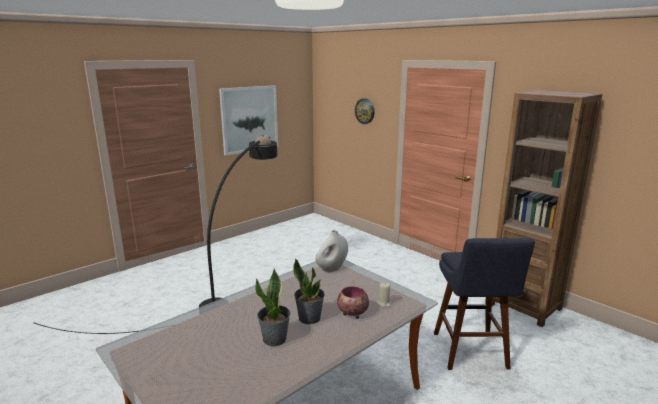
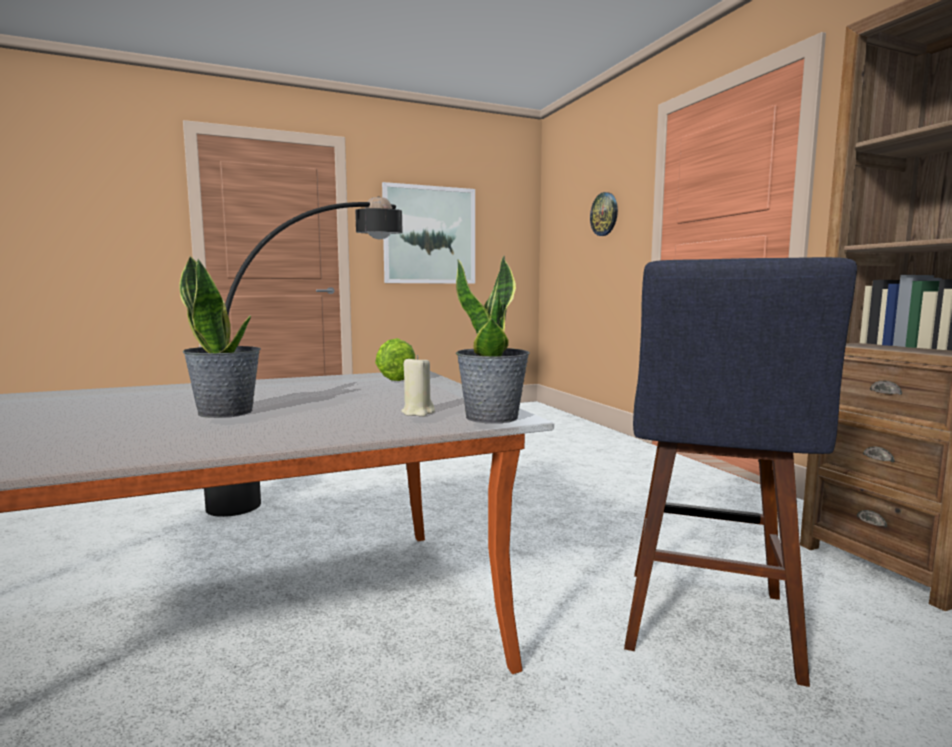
camera: 20 degrees right, 10 degrees down
(275, 339) = (97, 424): potted plant -> potted plant (492, 417)
(332, 269) = (394, 378): white vase -> lettuce
(352, 313) = (322, 416): bowl -> none

